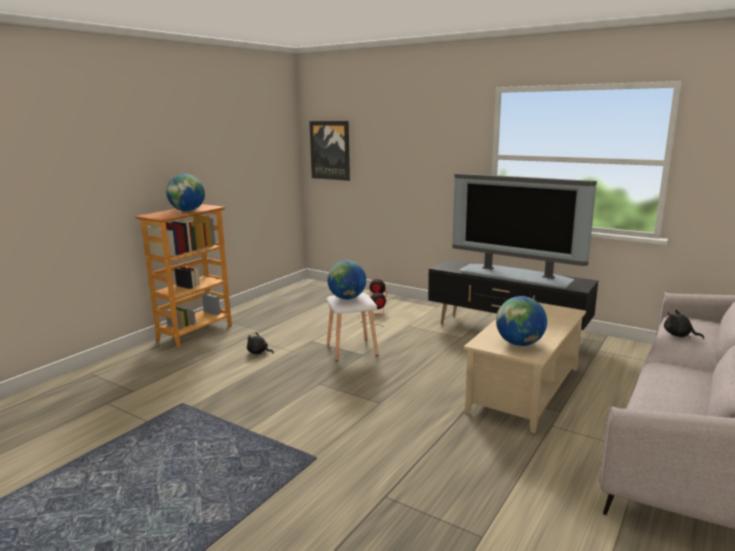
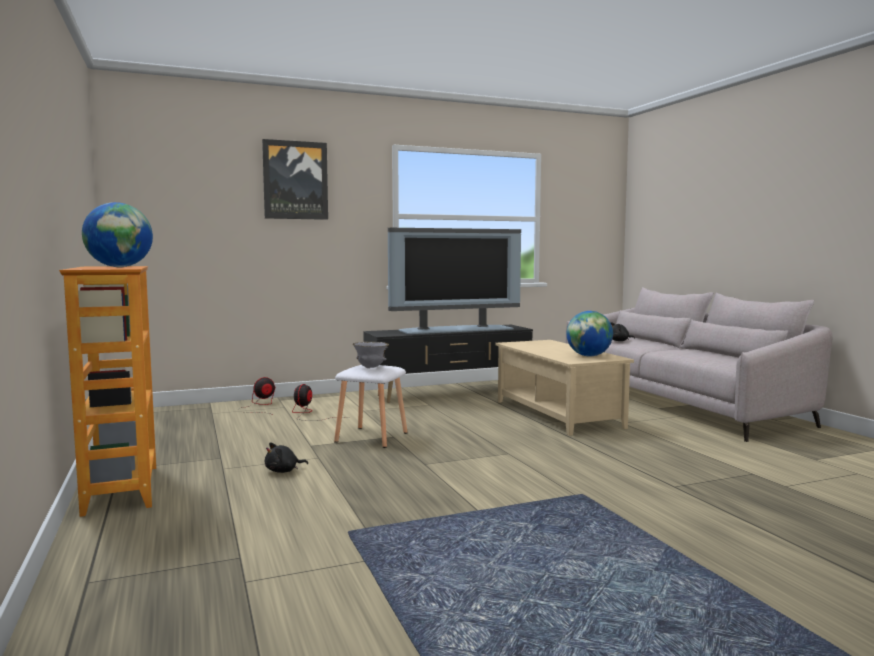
camera: 55 degrees left, 10 degrees down
(330, 150) = (160, 210): picture -> picture (295, 180)
(347, 298) = (371, 368): globe -> grey bowl

